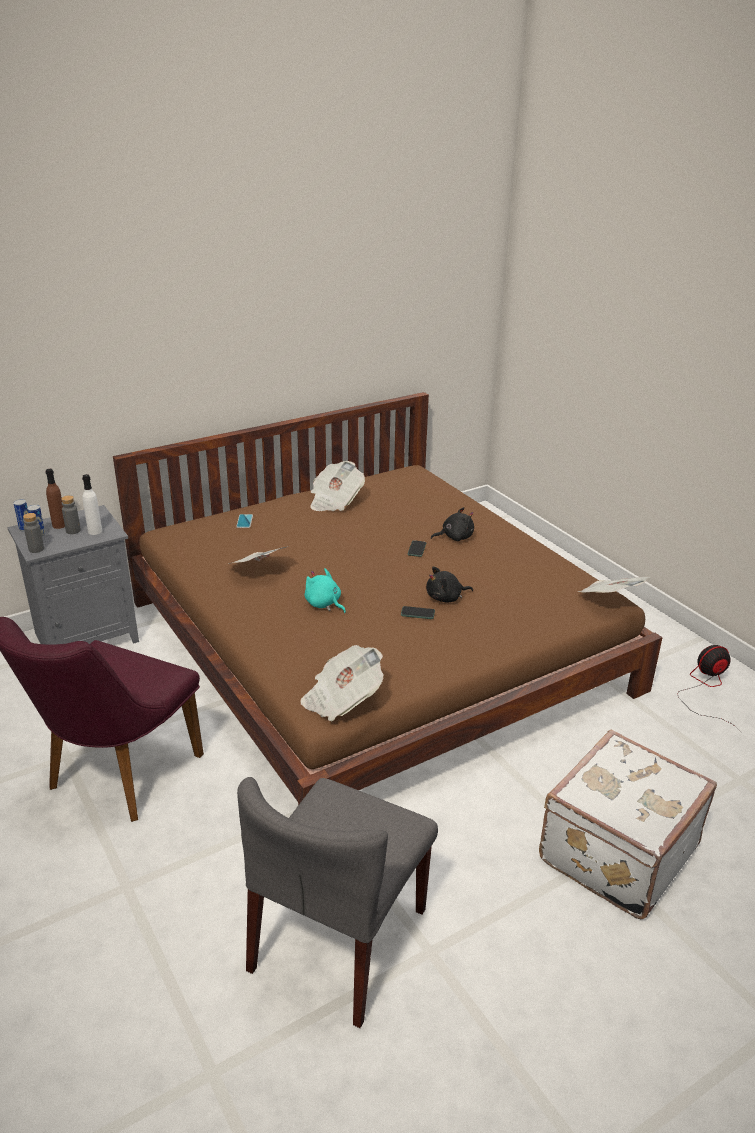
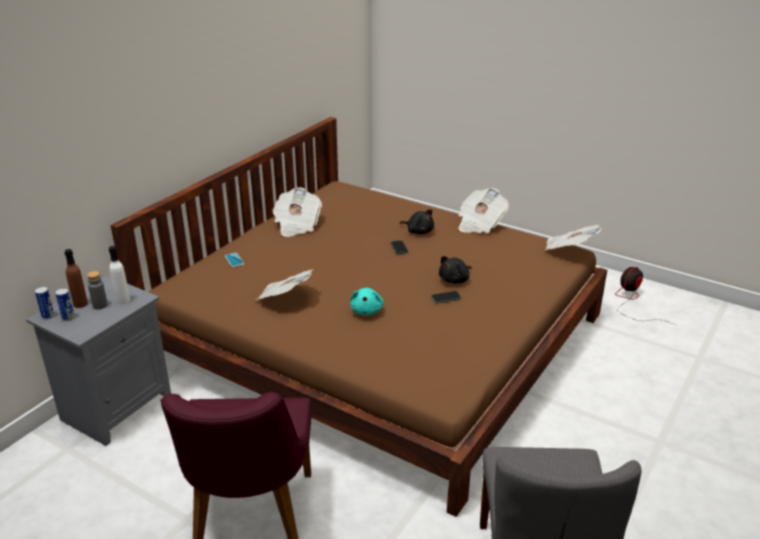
camera: 25 degrees left, 0 degrees up
(36, 549) = (79, 331): grey bottle -> none
(324, 604) = (367, 310): turquoise plush toy -> turquoise plush toy turned 105 degrees counterclockwise
(342, 699) = (451, 381): newspaper -> newspaper (479, 224)
(455, 537) = (418, 231): black plush toy -> black plush toy turned 75 degrees clockwise
(615, 852) = (665, 435): white suitcase -> none

